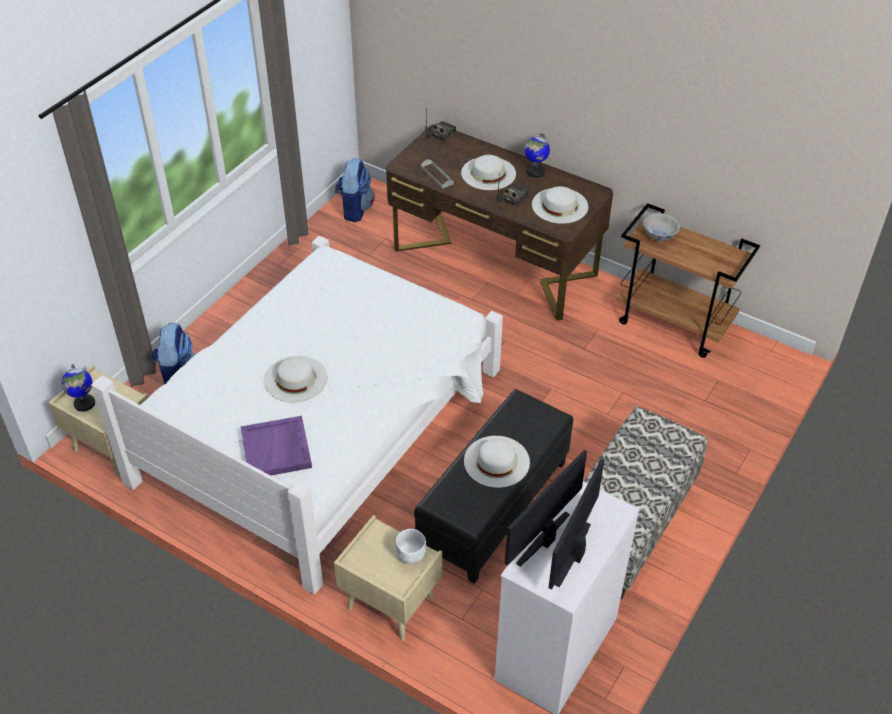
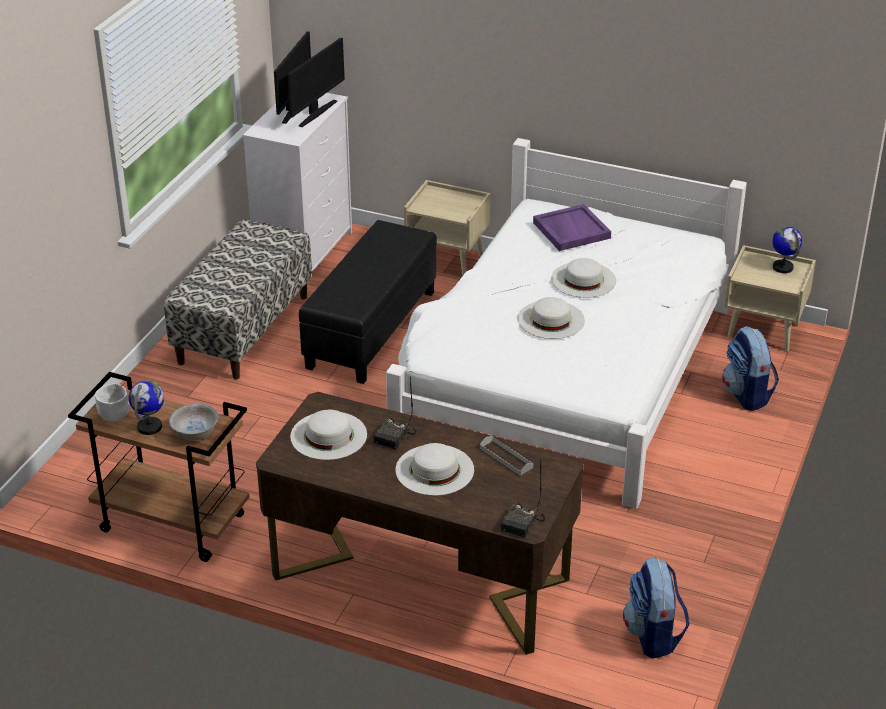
camera: 170 degrees right, 10 degrees down
(411, 556) = (429, 206): white bowl -> white bowl (114, 415)
(496, 461) = (369, 265): white hat -> white hat (551, 319)
(535, 172) = (368, 479): globe -> globe (150, 427)

